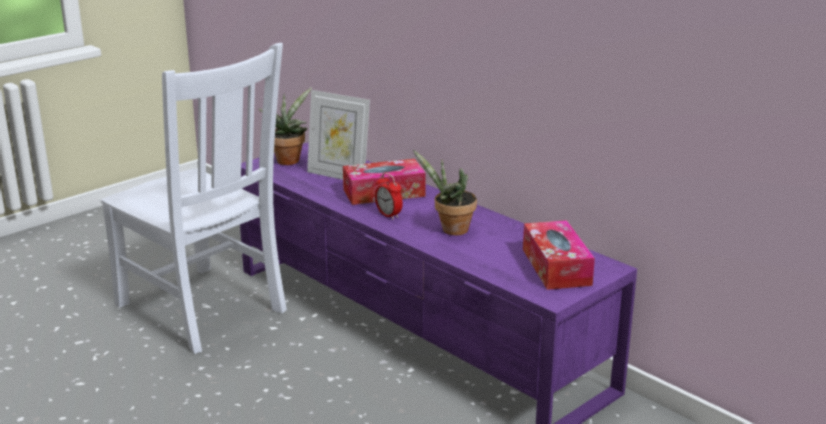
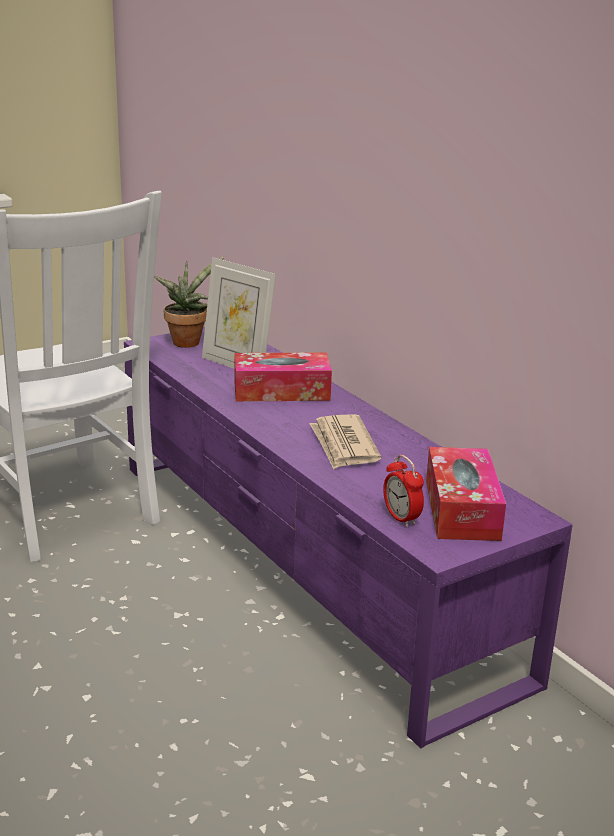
camera: 10 degrees right, 0 degrees up
(388, 215) = (274, 419): alarm clock -> alarm clock (401, 518)
(450, 230) = (343, 445): potted plant -> newspaper

